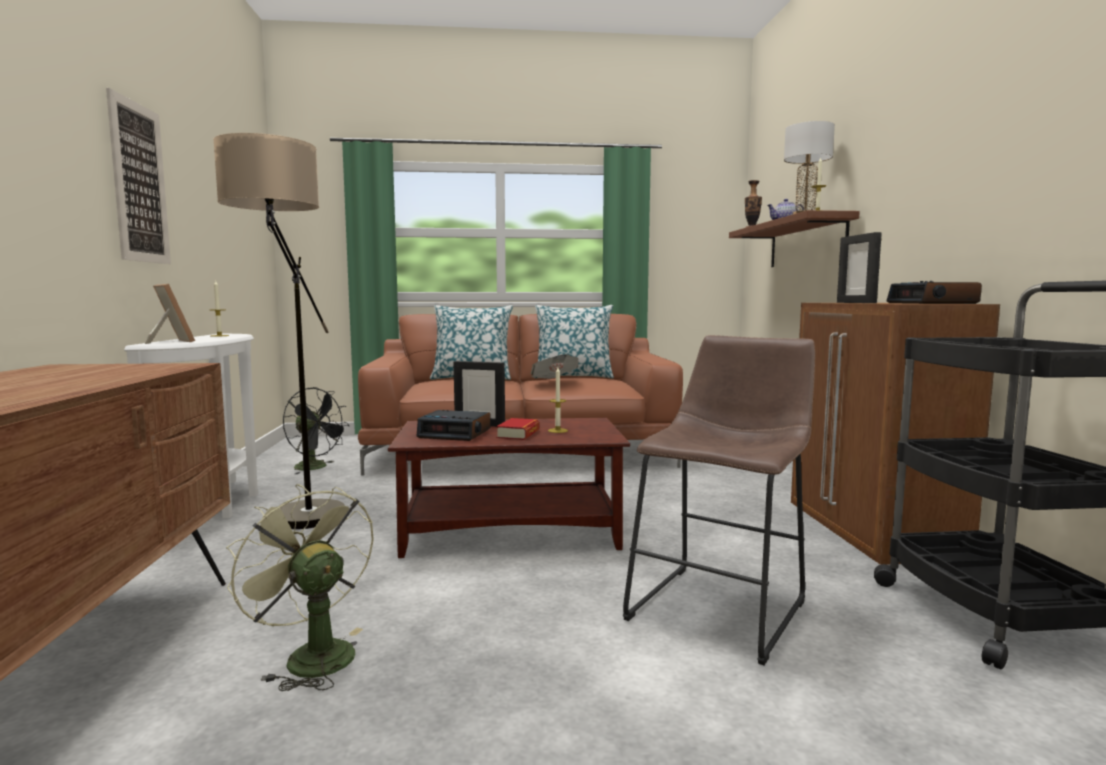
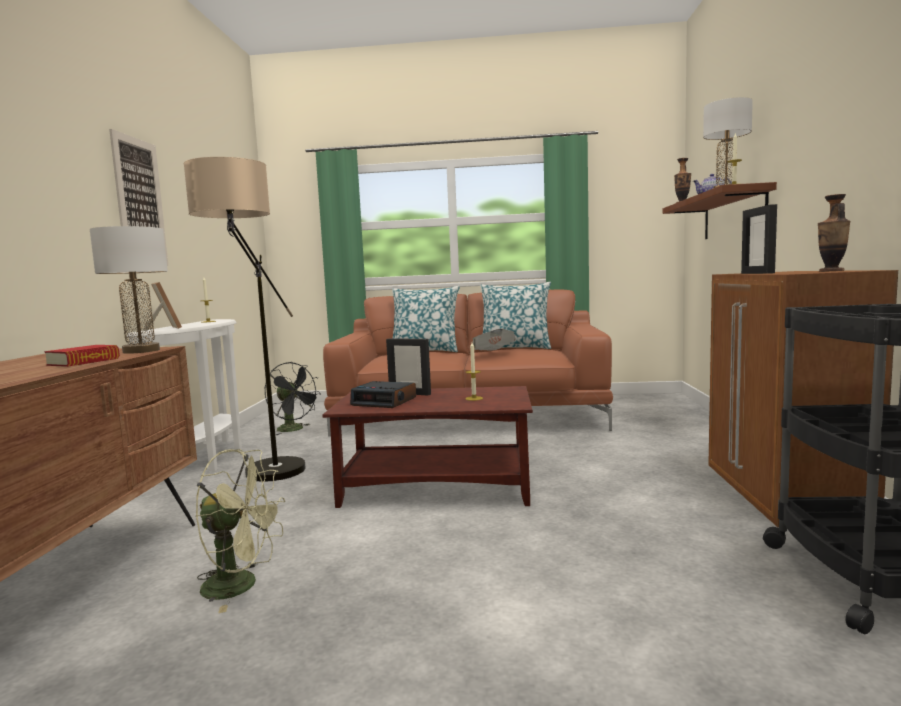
camera: 10 degrees right, 0 degrees up
(167, 367) = (141, 351): none -> table lamp
(311, 655) = (241, 585): green fan -> green fan turned 135 degrees clockwise
(518, 434) = (437, 402): book -> book (84, 362)
(722, 606) = (604, 560): brown stool -> none
(932, 303) = (831, 271): alarm clock -> vase

